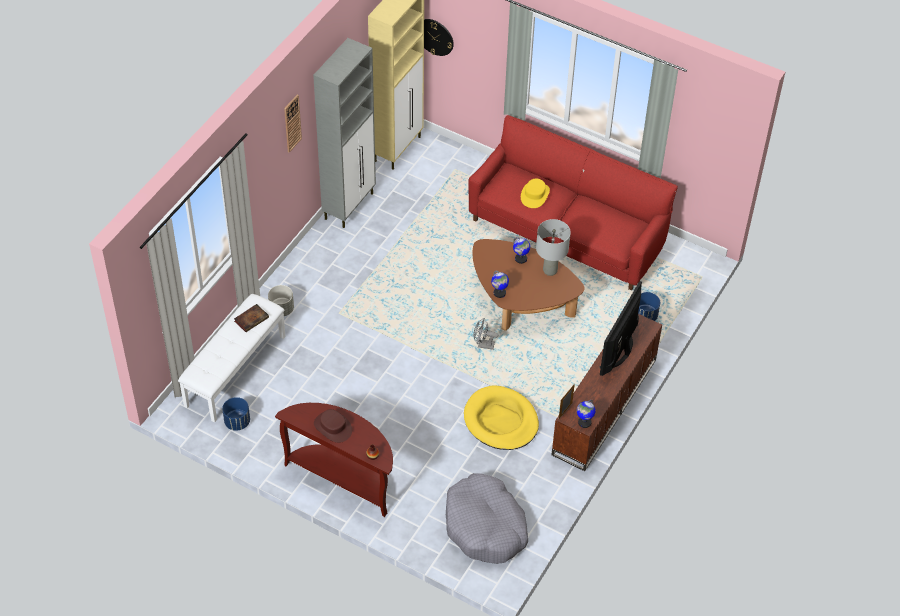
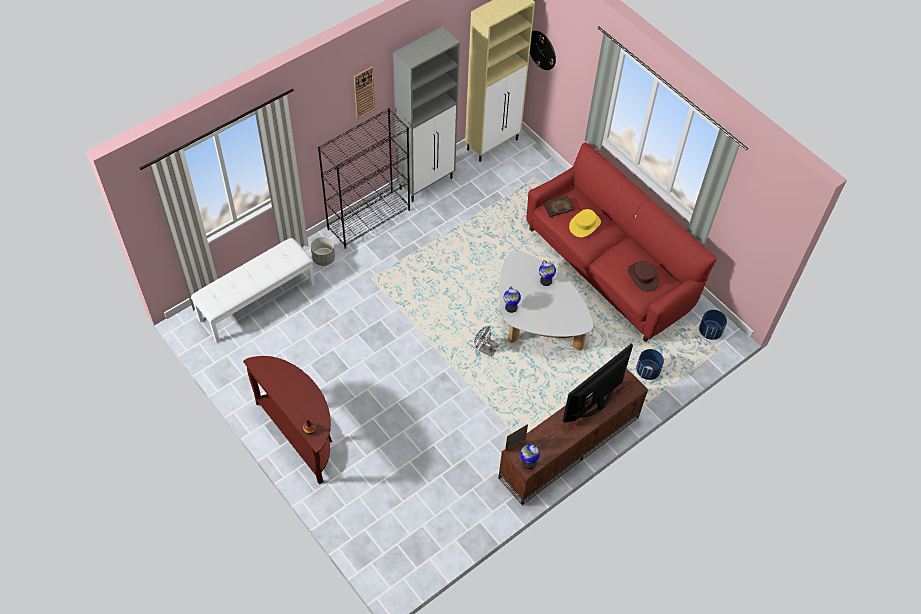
camera: 20 degrees right, 5 degrees up
(237, 422) = (236, 349): blue planter -> blue planter (710, 331)
(252, 319) = (278, 261): book -> book (559, 207)
(308, 257) = (369, 219): none -> black bookcase
(333, 427) = (288, 389): brown hat -> brown hat (643, 277)
(485, 526) = (405, 527): grey dog bed -> none
(501, 421) = (467, 428): yellow dog bed -> none
(520, 302) = (536, 320): brown coffee table -> white coffee table
(550, 270) = (568, 301): grey table lamp -> none

